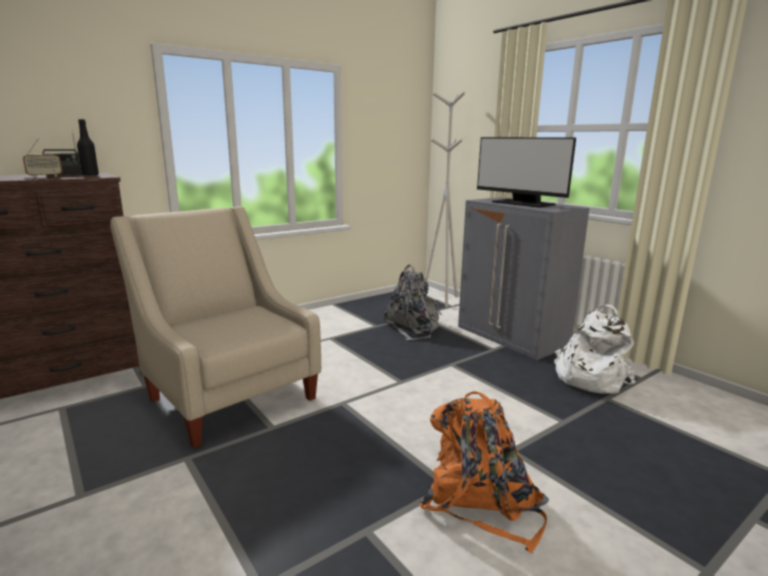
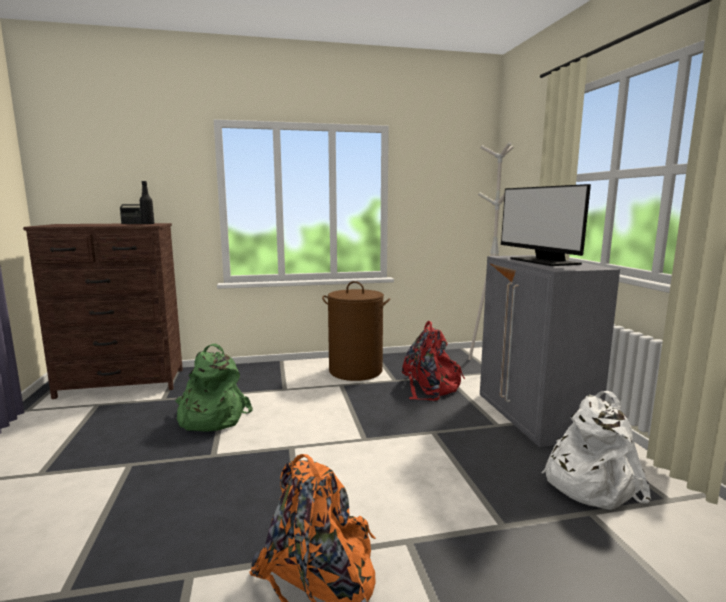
camera: 25 degrees right, 5 degrees down
(45, 176) = (114, 224): radio -> none
(227, 394) = (210, 418): beige armchair -> green backpack
(331, 322) = (356, 371): none -> brown laundry basket
(413, 327) = (430, 387): grey backpack -> red backpack

